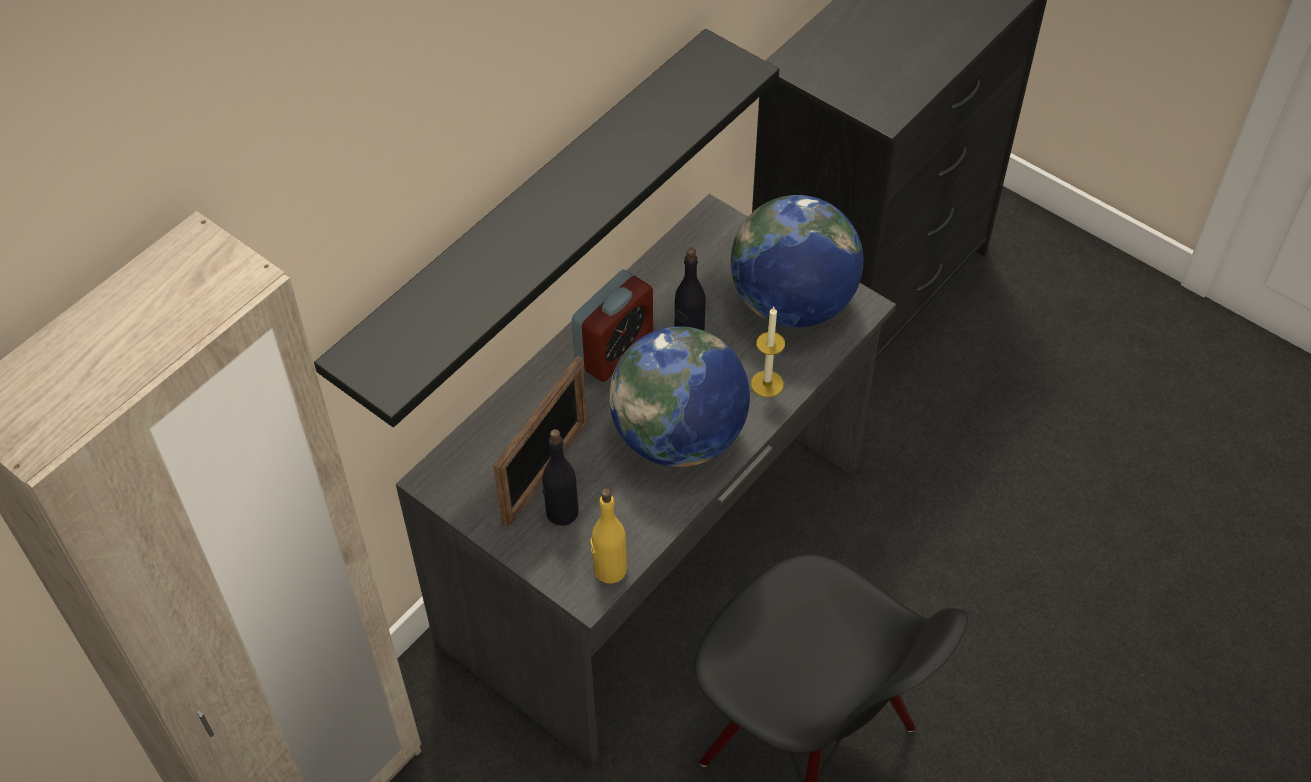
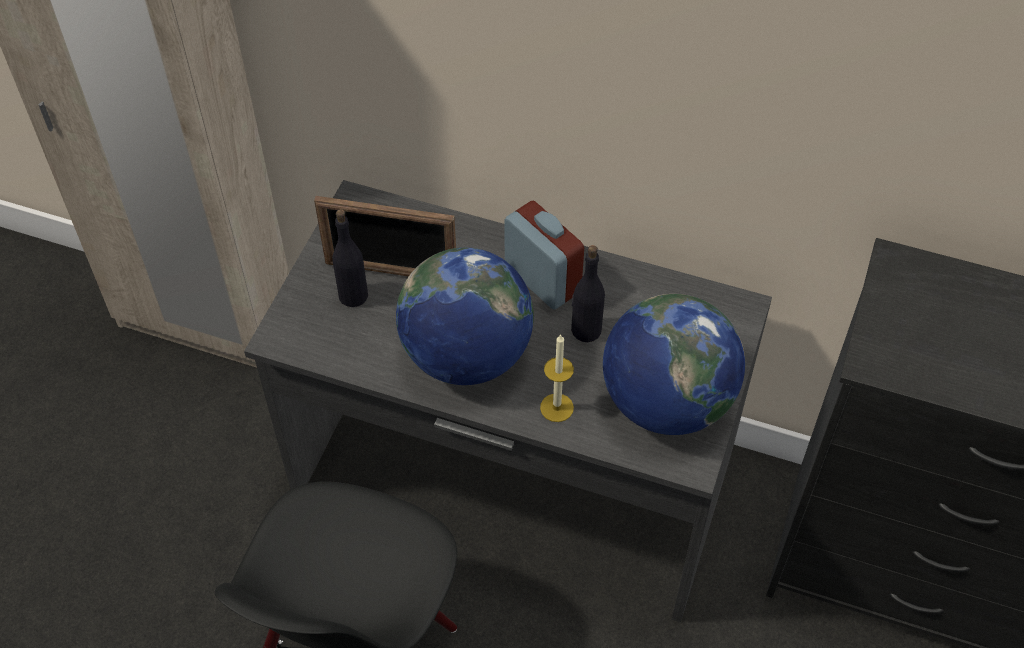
camera: 70 degrees right, 0 degrees up
(528, 220) = (541, 108): black shelf -> none
(609, 569) = (306, 346): yellow bottle -> none
(614, 350) = (542, 279): alarm clock -> alarm clock turned 150 degrees counterclockwise

